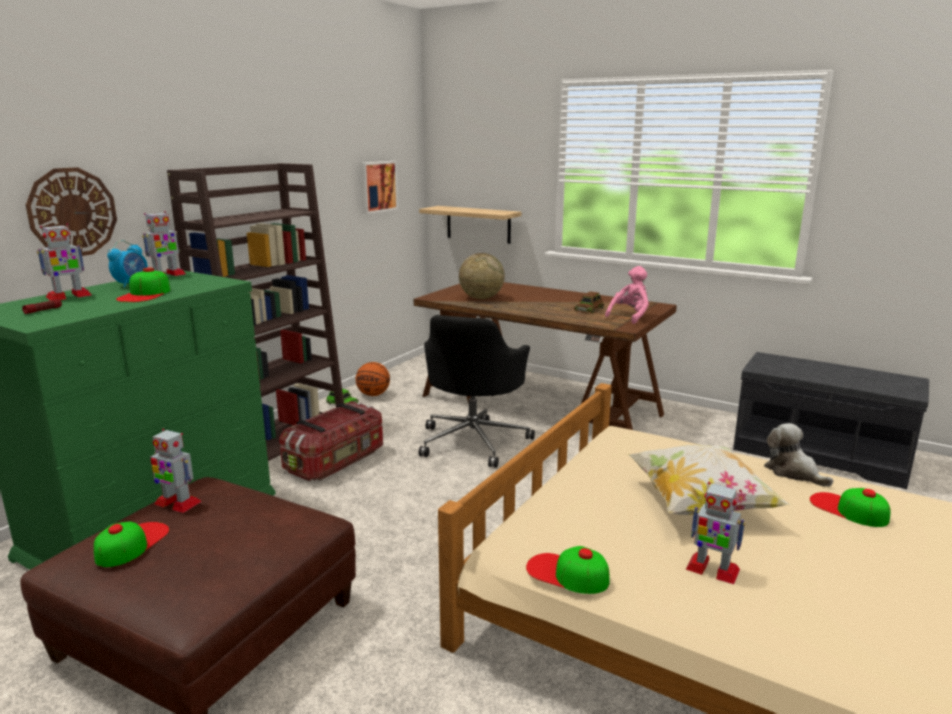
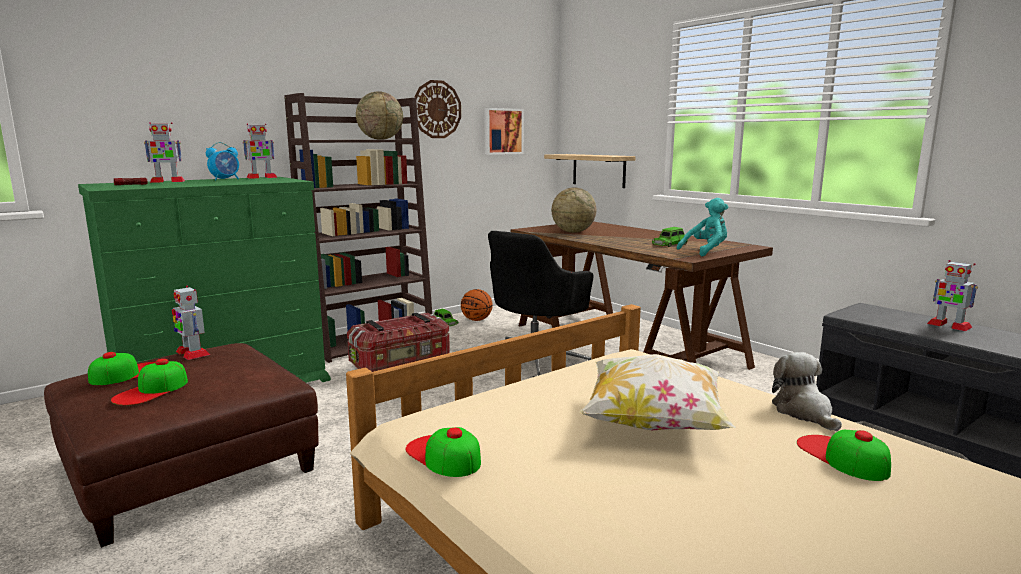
camera: 20 degrees right, 5 degrees down
(72, 212) = (198, 122): wall clock -> wall clock (436, 109)
(145, 294) = (219, 182): cap -> cap (151, 390)
(274, 212) = (380, 139): none -> globe
(589, 309) = (669, 244): brown toy car -> green toy car
(630, 316) = (706, 251): pink plush toy -> turquoise plush toy
(711, 569) = (603, 480): toy robot -> toy robot (948, 325)

